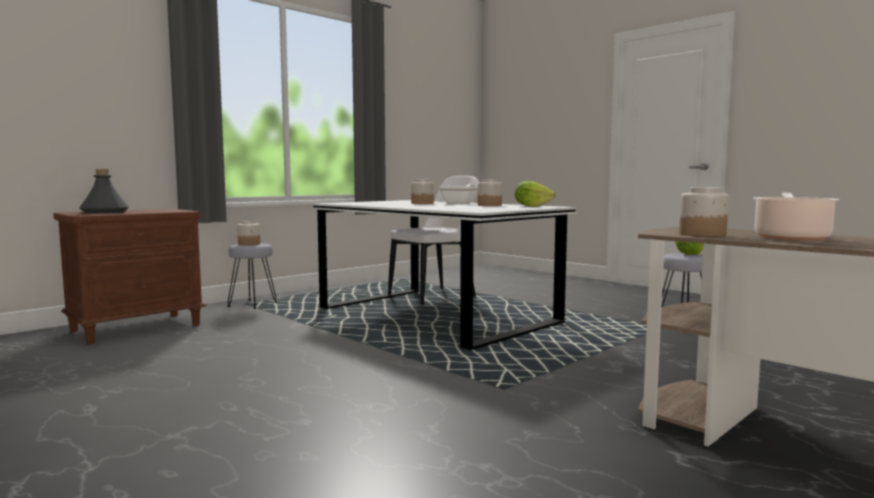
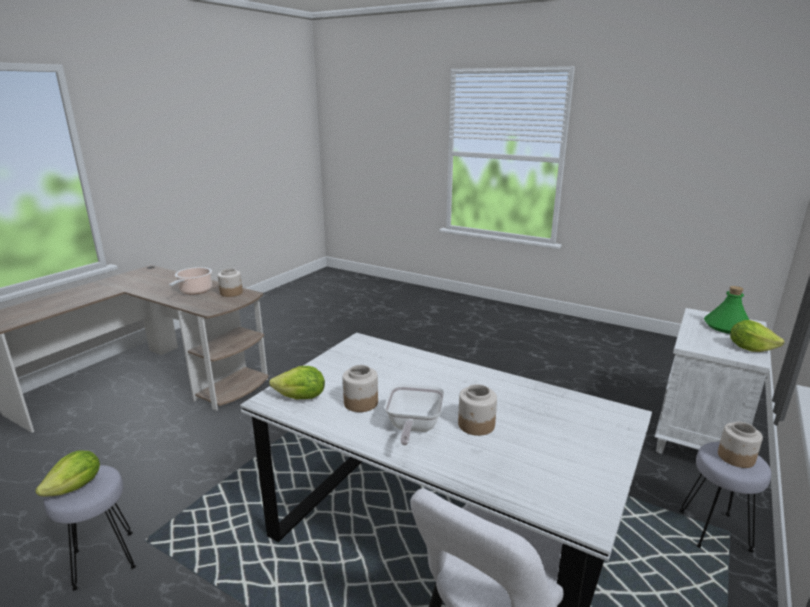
camera: 165 degrees right, 15 degrees up
(105, 212) = (726, 327): grey bottle -> green bottle
(137, 327) = (697, 436): brown nightstand -> white nightstand
(146, 209) = (749, 348): none -> lettuce

